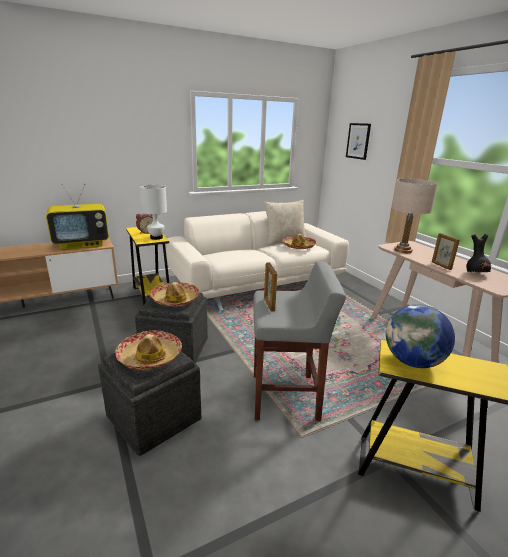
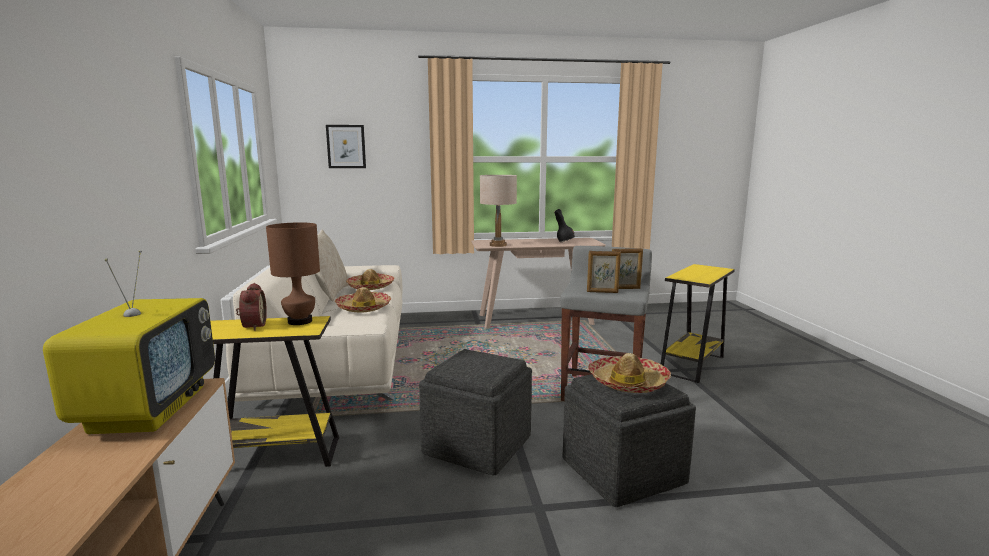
camera: 70 degrees left, 10 degrees down
(156, 237) = (299, 321): white table lamp -> brown table lamp
(175, 299) = (479, 362): hat -> hat (363, 308)
(412, 362) = (695, 276): globe -> none
(441, 266) = (543, 244): picture frame -> picture frame (625, 288)

